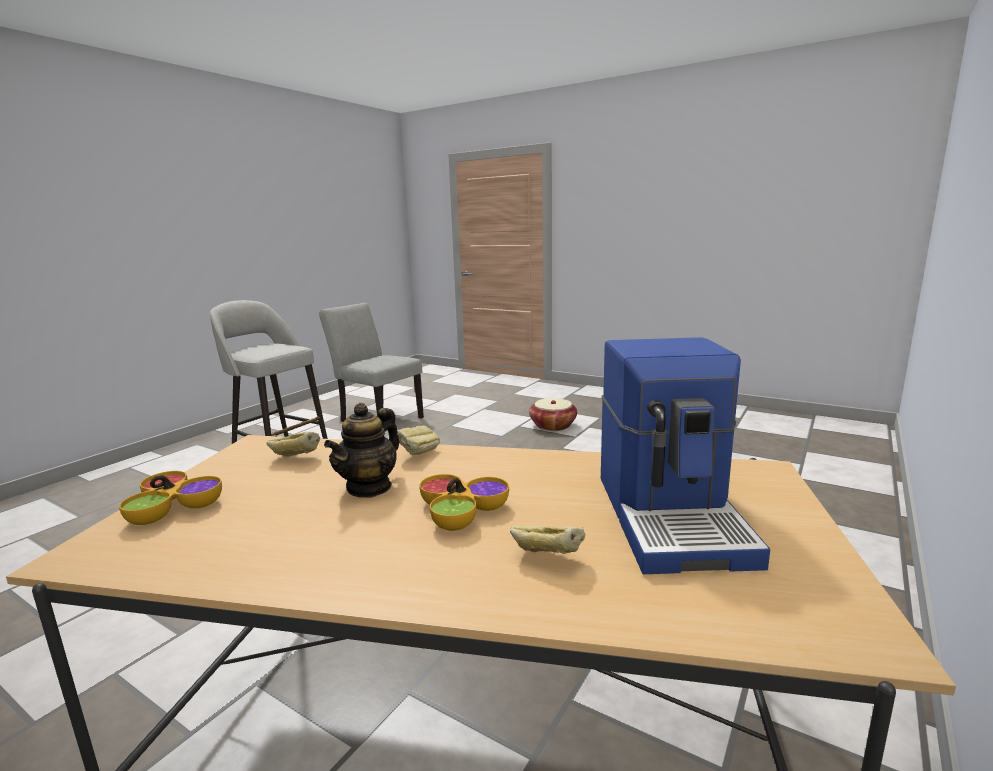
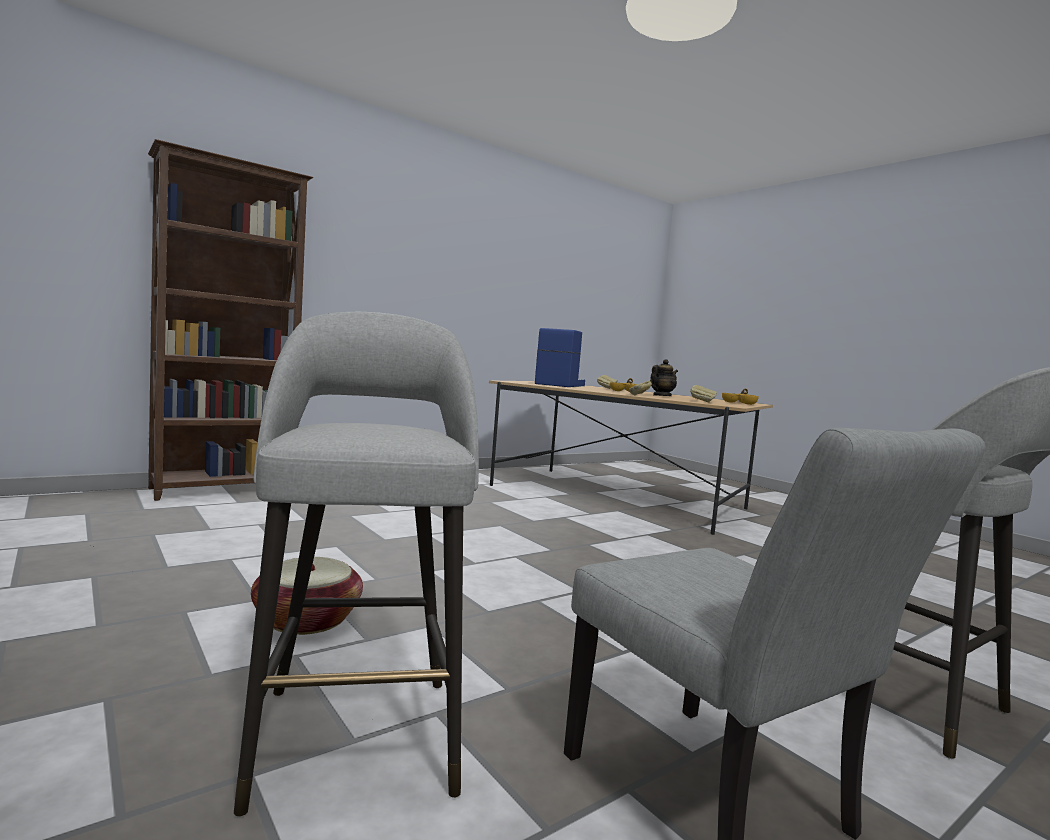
camera: 160 degrees left, 10 degrees down
(484, 409) = (357, 733): none -> grey stool
(862, 489) = (225, 490): none -> brown bookcase

